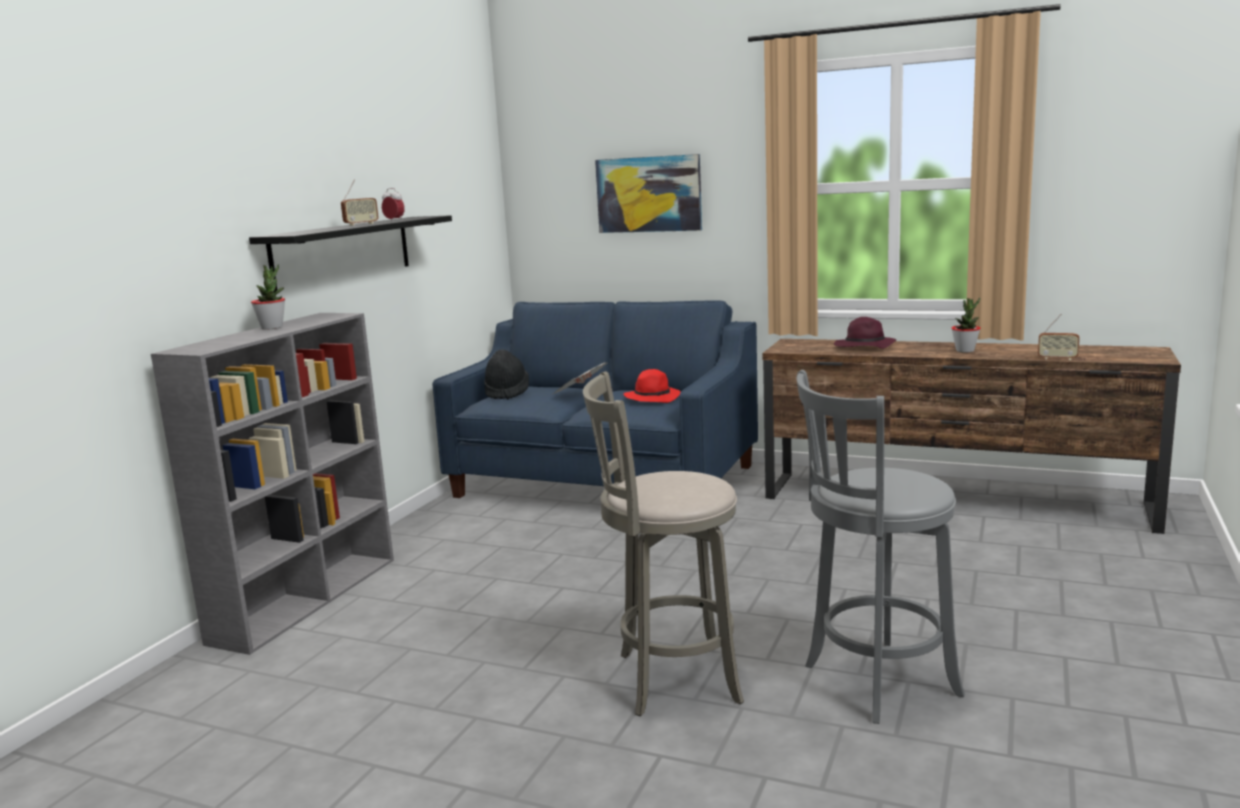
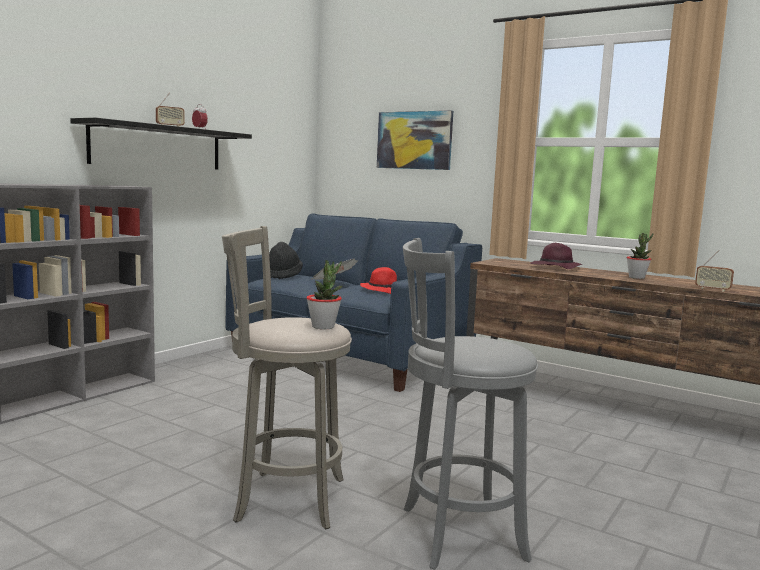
camera: 10 degrees right, 5 degrees down
(272, 327) = (72, 184): potted plant -> potted plant (323, 327)

